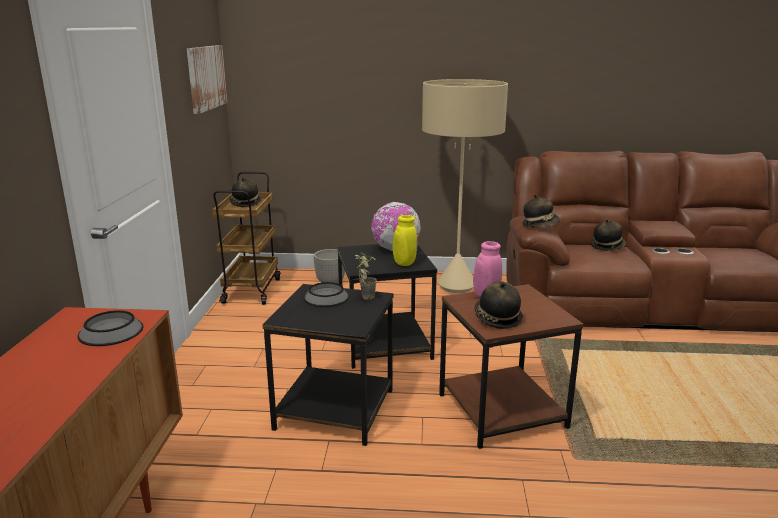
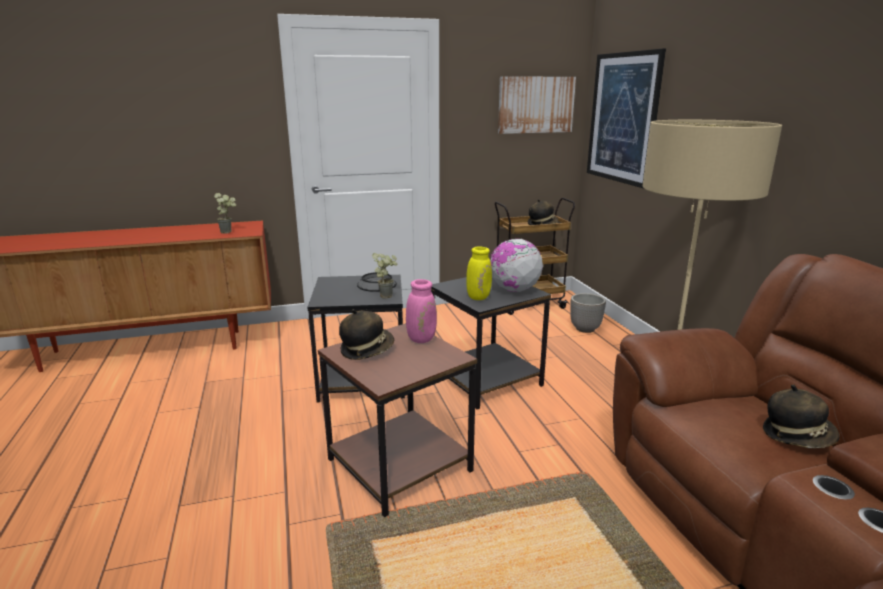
camera: 70 degrees right, 0 degrees up
(111, 331) = (229, 232): bowl -> potted plant
(295, 84) = (623, 118): none -> picture
(540, 225) = (672, 338): hat -> none

